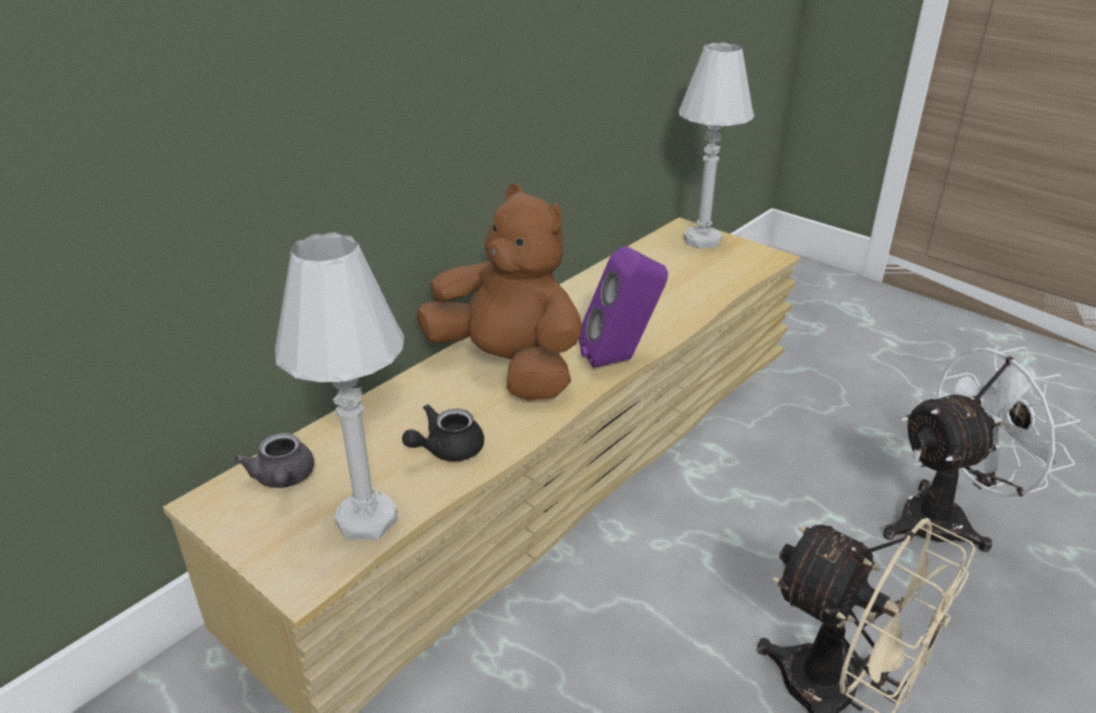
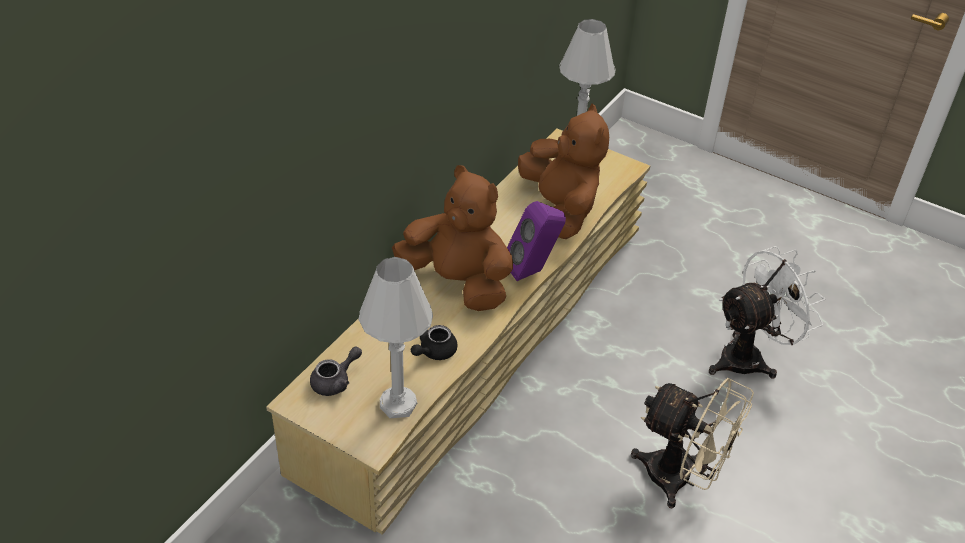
camera: 10 degrees left, 10 degrees up
(283, 479) = (335, 381): grey teapot -> grey teapot turned 105 degrees counterclockwise
(672, 295) = (560, 209): none -> brown plush toy

